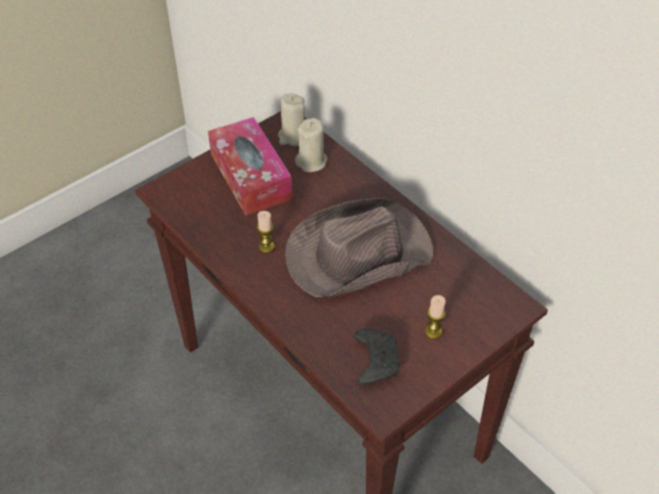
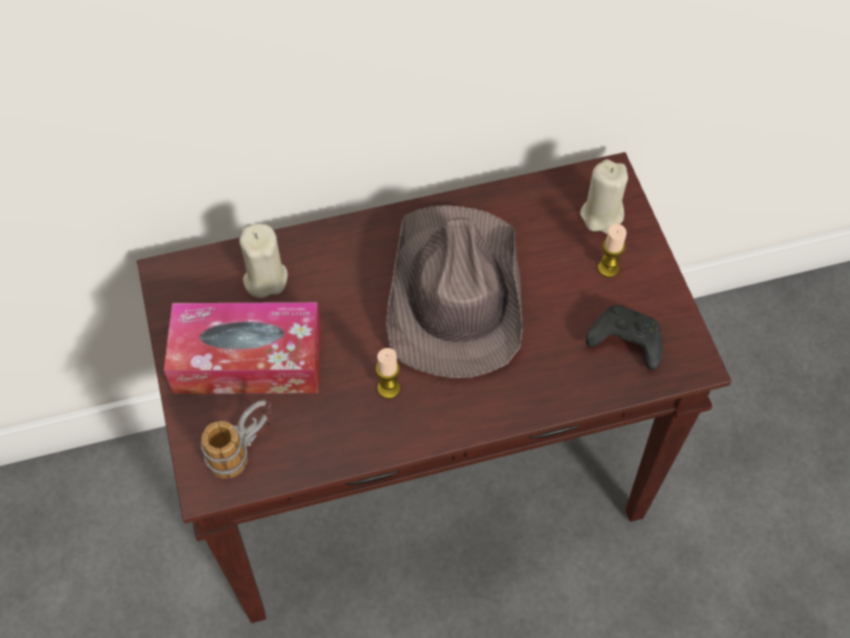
camera: 65 degrees left, 10 degrees up
(190, 197) = (243, 449): none -> mug
(293, 137) = (204, 281): beige candle -> beige candle (602, 215)

